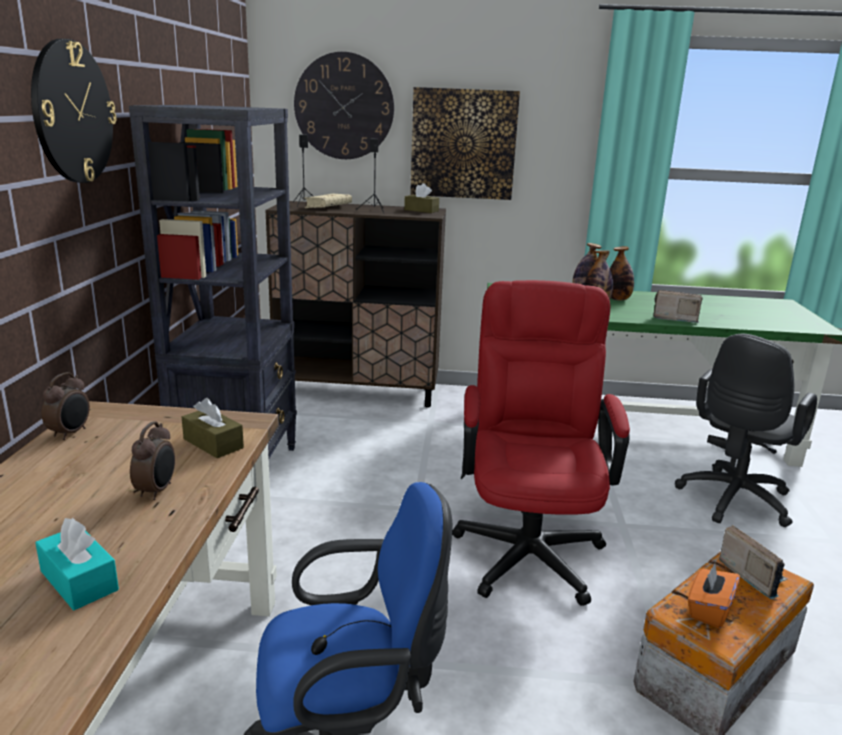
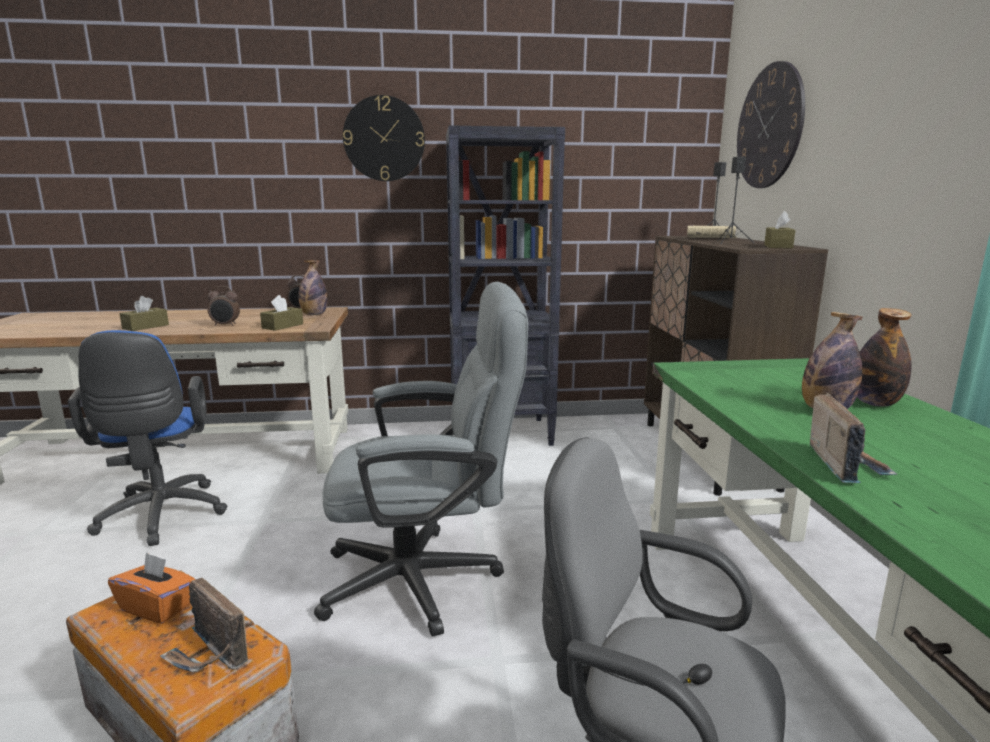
camera: 80 degrees right, 5 degrees down
(79, 580) = (145, 327): turquoise tissue box -> brown tissue box
(463, 144) = (859, 155): picture -> none
(528, 545) = (428, 579): red office chair -> grey office chair
(618, 299) = (900, 425): bottle -> bottle (314, 315)
(752, 575) = (208, 655): radio -> radio turned 75 degrees clockwise

